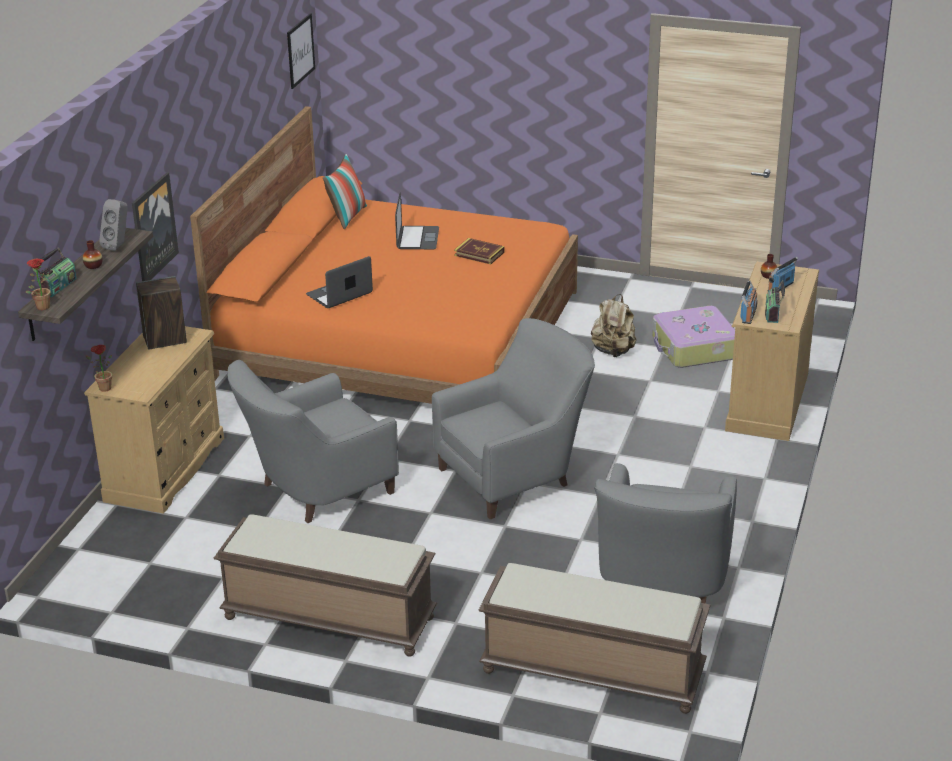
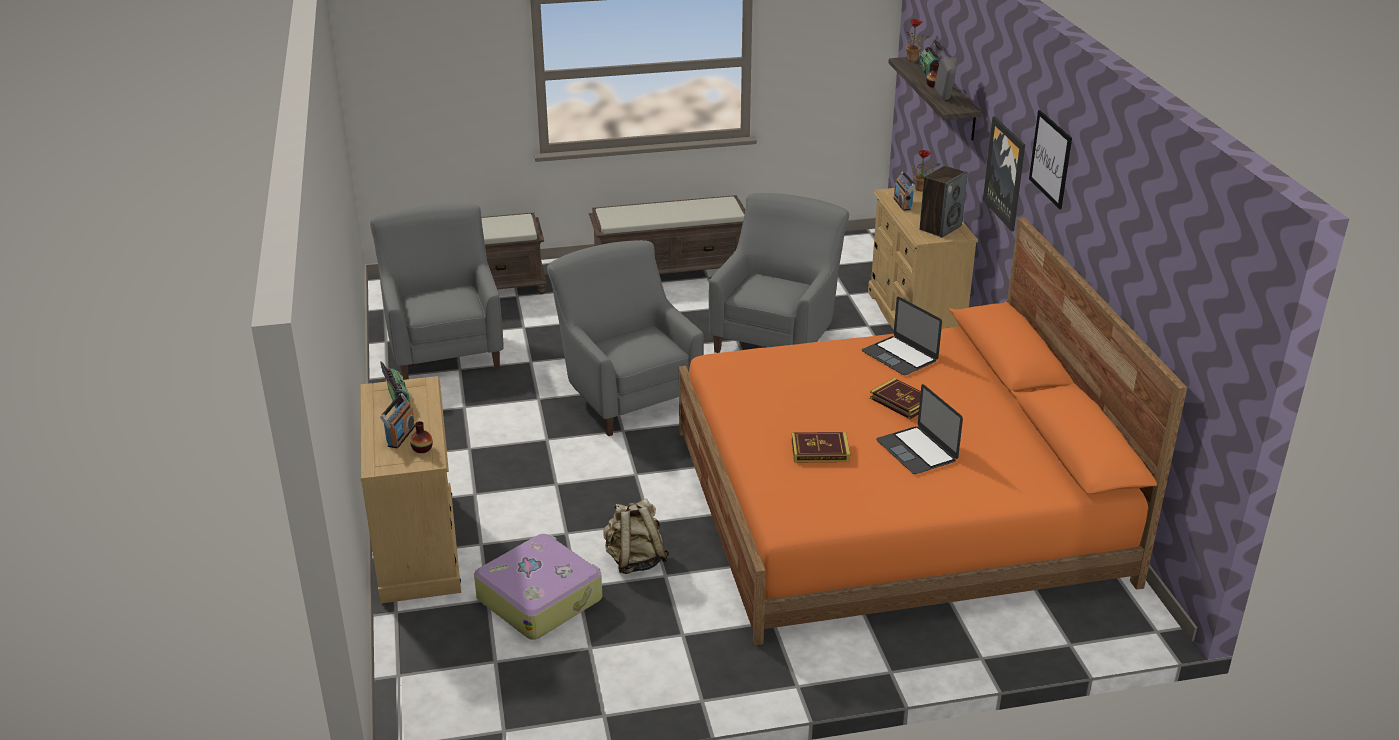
camera: 150 degrees right, 0 degrees up
(300, 50) = (1218, 319): picture -> picture (1050, 159)
(339, 294) = (899, 356): laptop -> laptop turned 120 degrees clockwise
(347, 216) = (1042, 459): pillow -> none
(386, 264) = (901, 402): none -> book
(516, 475) = (625, 394): grey armchair -> grey armchair turned 120 degrees clockwise
(748, 315) = (424, 389): radio -> radio (902, 204)

